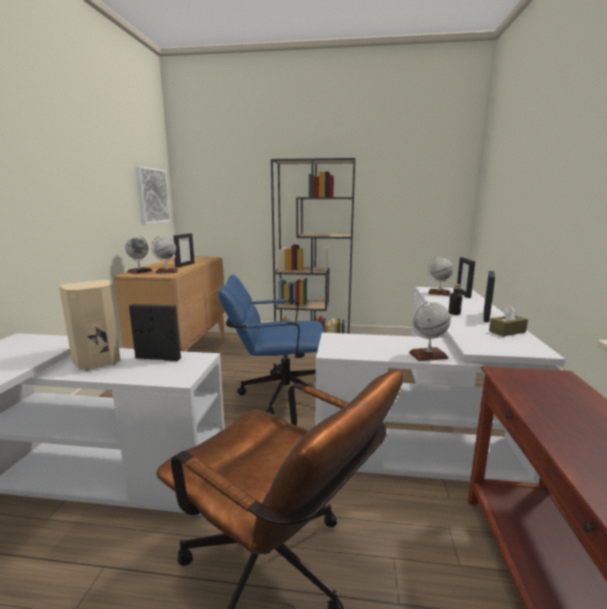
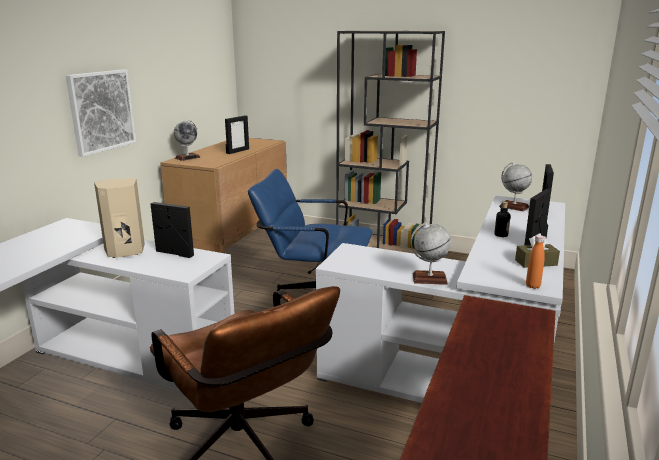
camera: 15 degrees right, 5 degrees up
(152, 196) = (210, 70): picture -> picture (101, 111)
(166, 271) = (214, 160): globe -> none
(529, 351) = (532, 286): none -> orange bottle

